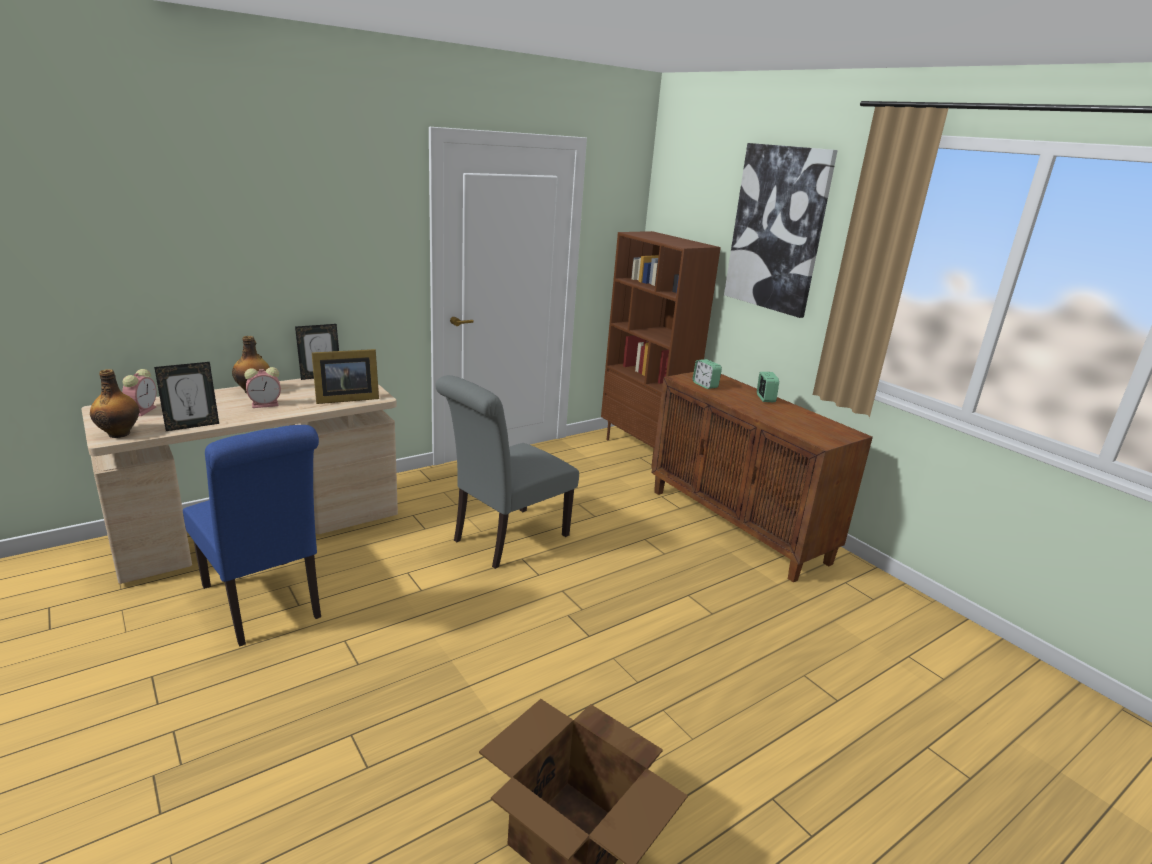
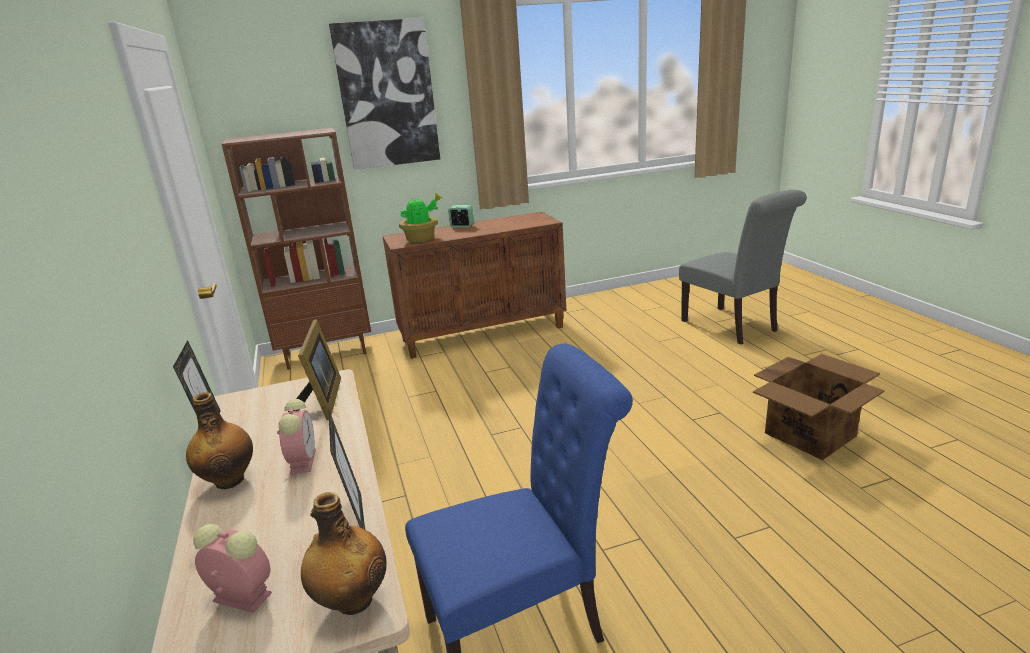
camera: 70 degrees left, 0 degrees up
(505, 539) = (454, 442): grey chair -> grey chair (733, 327)
(705, 385) = (422, 239): alarm clock -> potted plant

